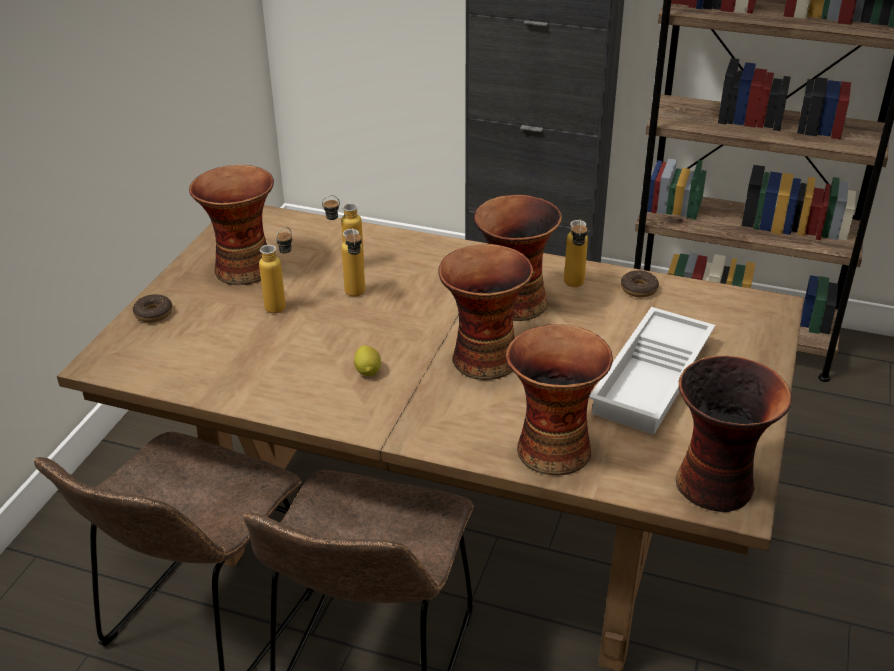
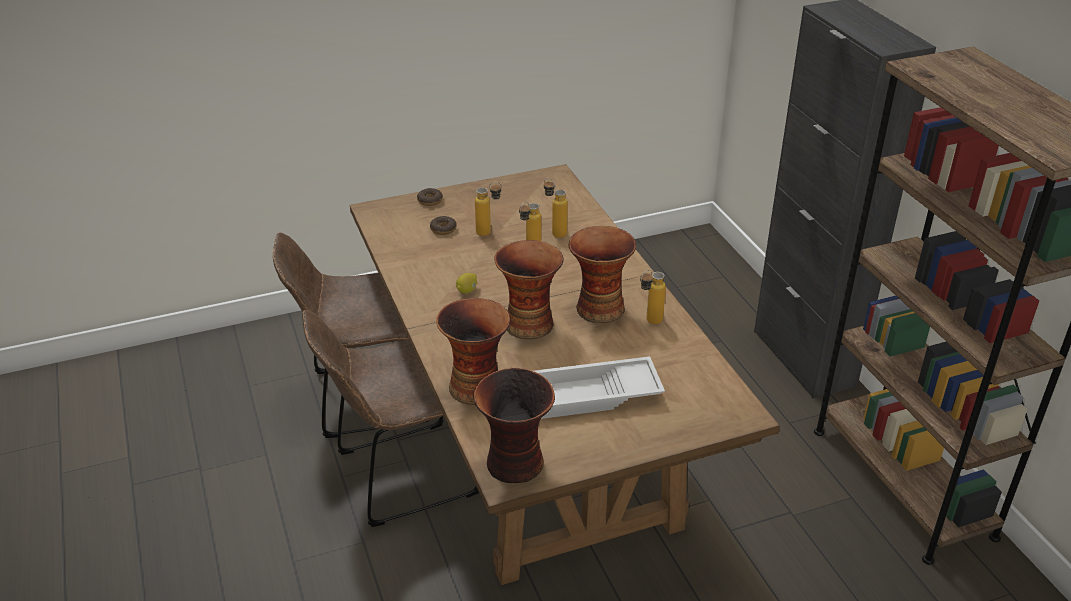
camera: 50 degrees right, 0 degrees up
(242, 268) = (504, 203): vase -> none
(639, 289) = (684, 349): donut -> donut (443, 229)

